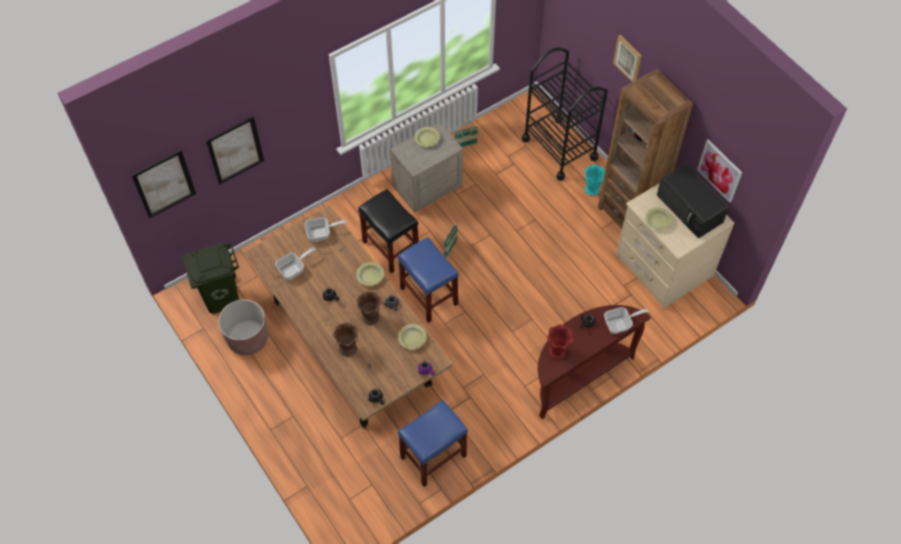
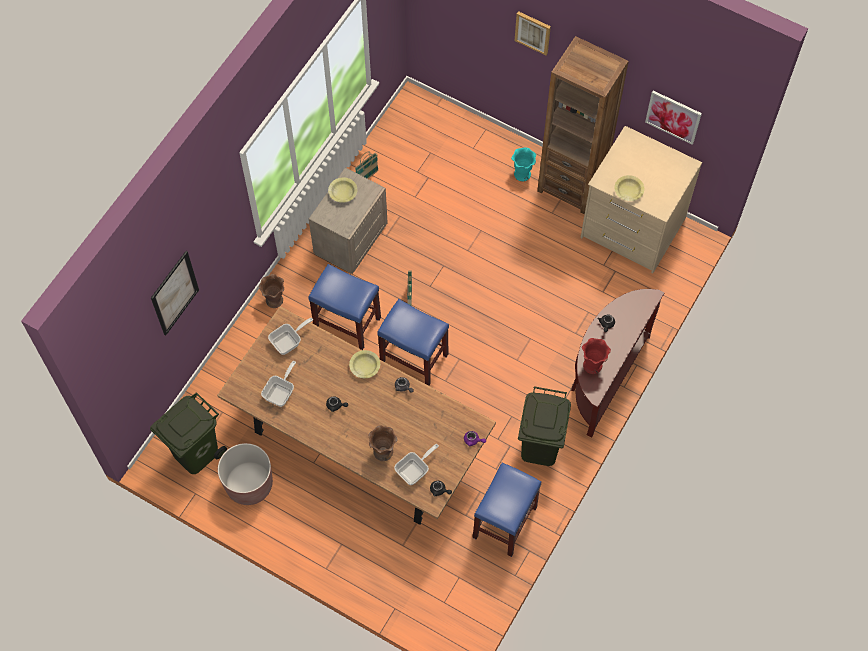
camera: 25 degrees left, 5 degrees up
(164, 184) = (121, 362): picture -> none
(370, 317) = (388, 409): brown vase -> brown vase (274, 300)
(391, 248) = (348, 323): black stool -> blue stool
(412, 339) = (442, 414): yellow bowl -> none
(494, 408) = (539, 446): none -> green trash can
(559, 148) = (467, 142): black cart -> none
(620, 324) = (639, 311): frying pan -> frying pan (415, 470)
(690, 209) = (653, 165): black microwave -> none

